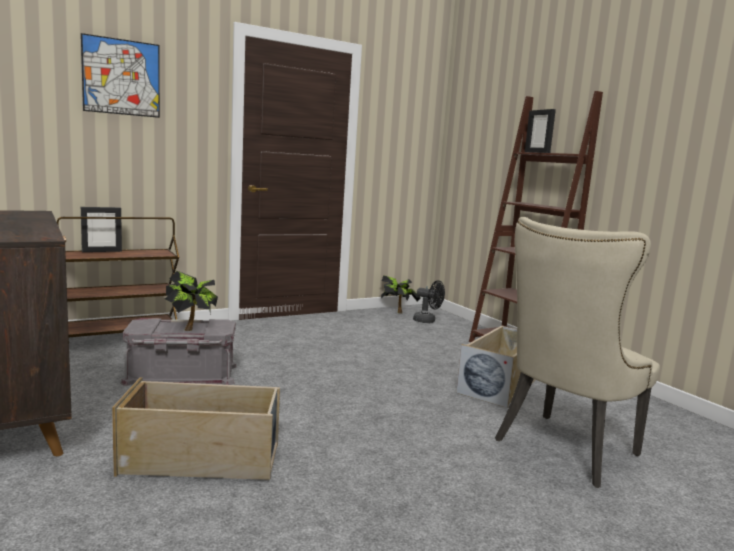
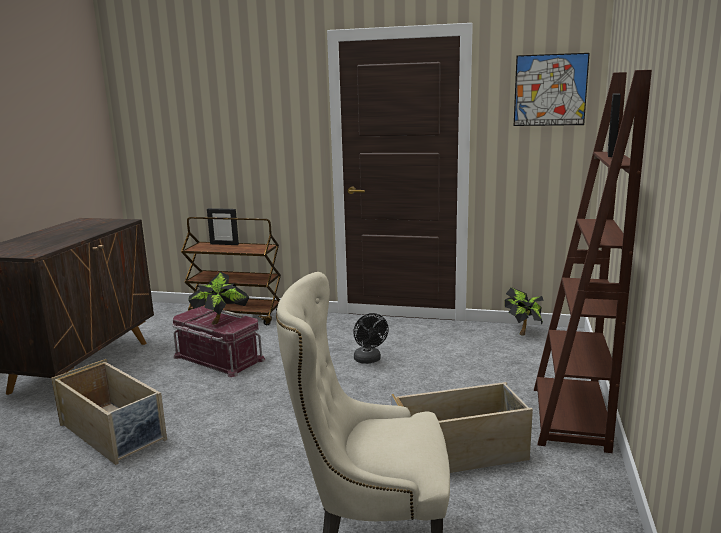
camera: 45 degrees right, 5 degrees up
(121, 77) = (237, 99): picture -> picture (550, 90)
(181, 375) = (217, 358): grey storage box -> red storage box
(427, 321) = (535, 351): black fan -> black fan (369, 360)

